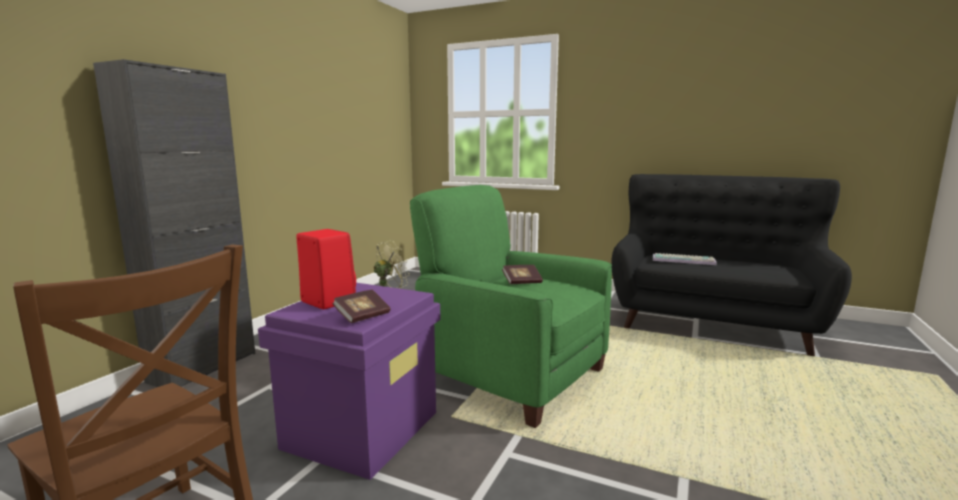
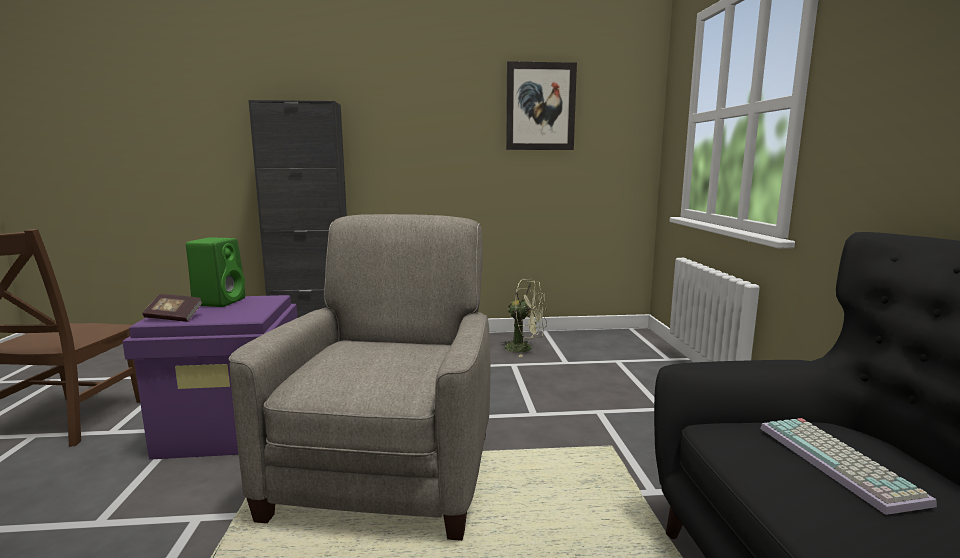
camera: 60 degrees right, 0 degrees up
(327, 301) = (220, 301): red speaker -> green speaker
(351, 96) = (540, 107): none -> picture
(511, 375) = (387, 471): green armchair -> beige armchair
(522, 282) = (396, 353): book -> none

